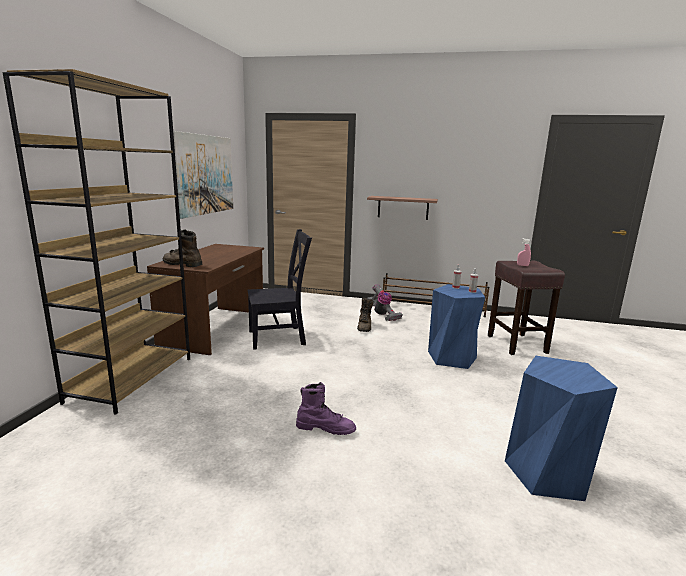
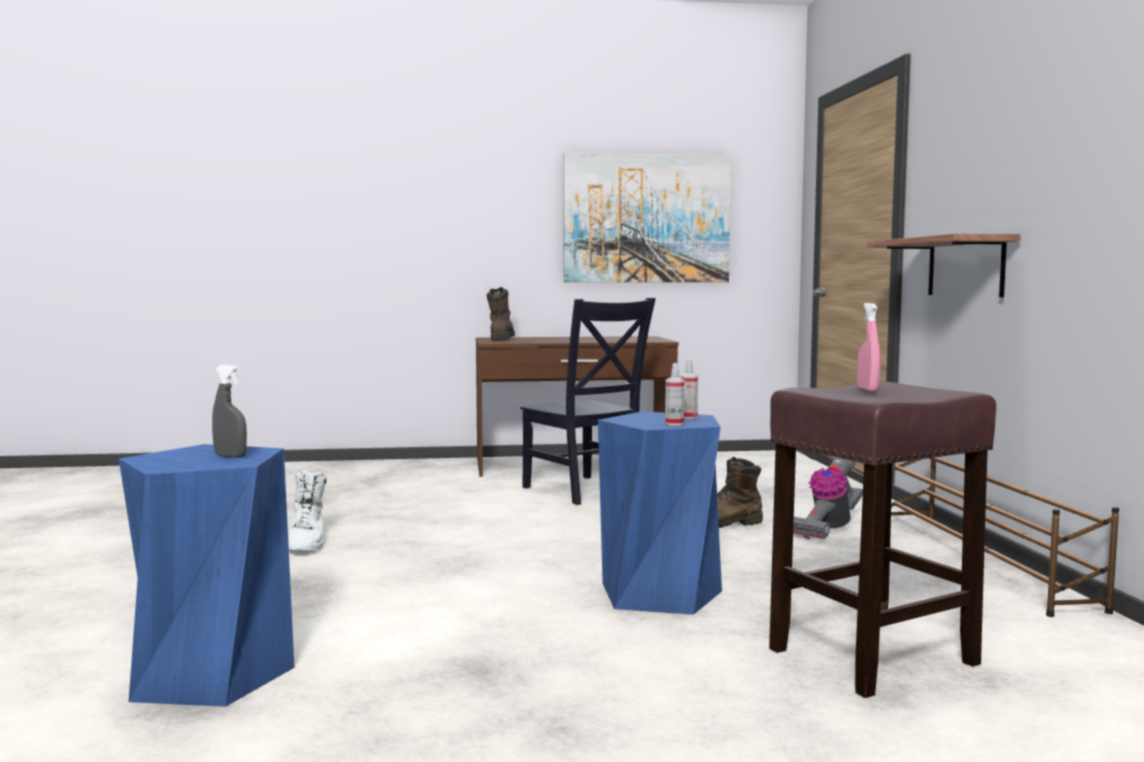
camera: 70 degrees right, 10 degrees down
(132, 378) = (385, 466): brown bookcase -> none
(326, 428) = (307, 543): purple boot -> white boot
(563, 367) = (230, 456): none -> grey spray bottle

